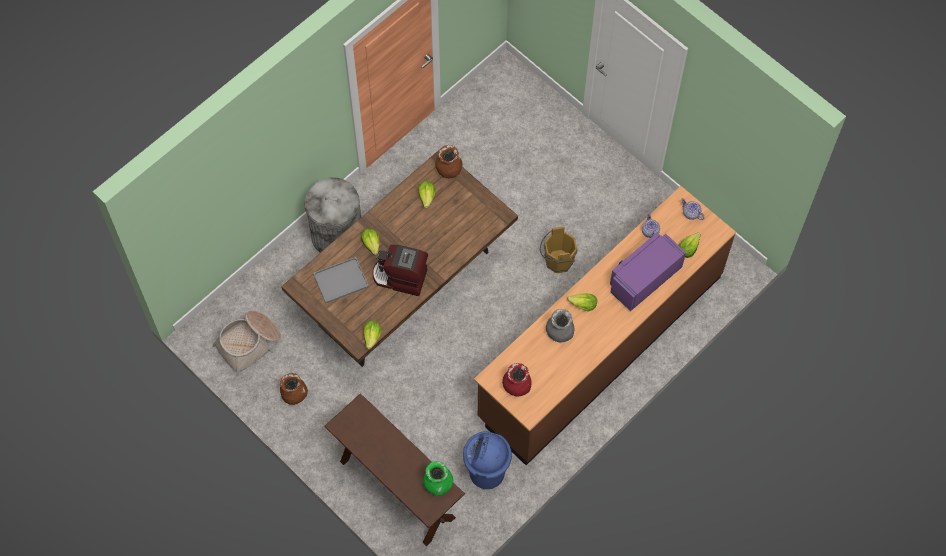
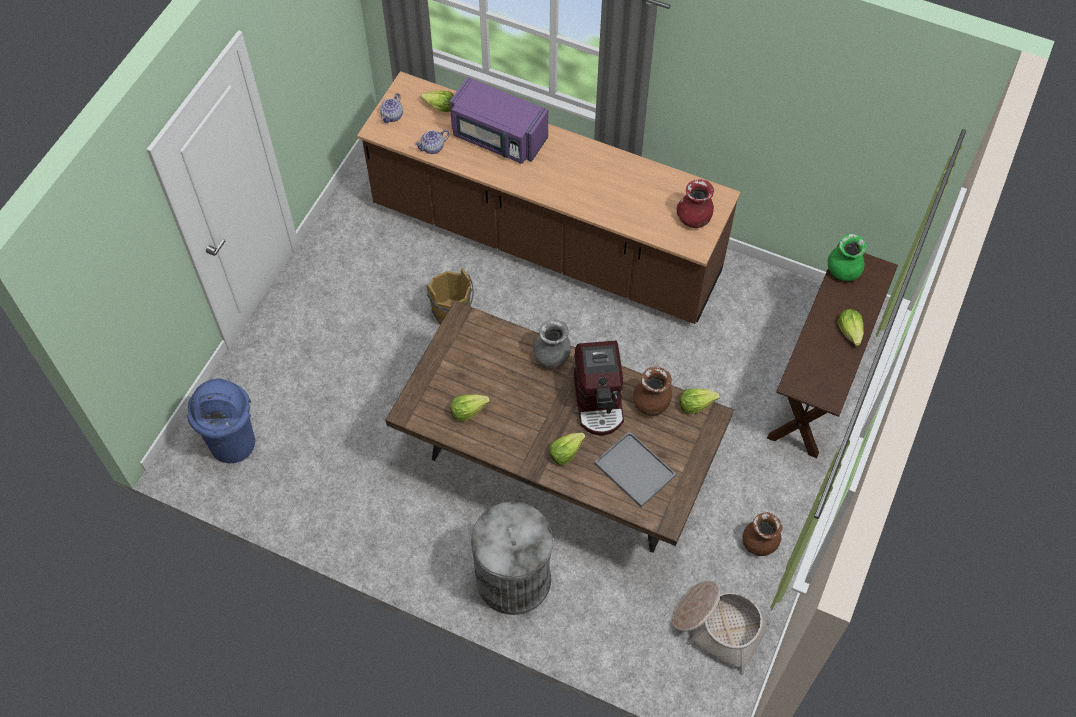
camera: 110 degrees left, 5 degrees down
(448, 170) = (417, 398): brown vase -> brown vase (651, 403)
(486, 473) = (751, 303): blue trash can -> blue trash can (234, 443)
(559, 333) = (605, 197): grey vase -> grey vase (552, 357)
(583, 305) = (559, 185): lettuce -> lettuce (850, 331)

